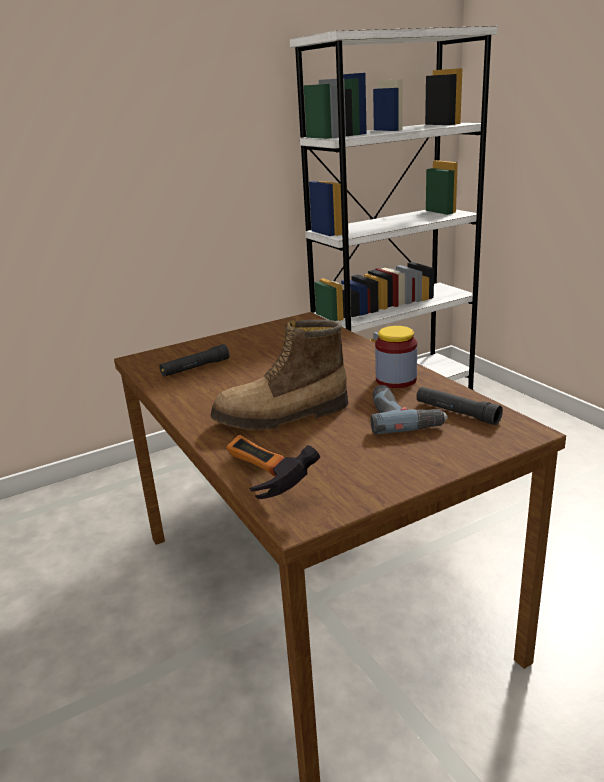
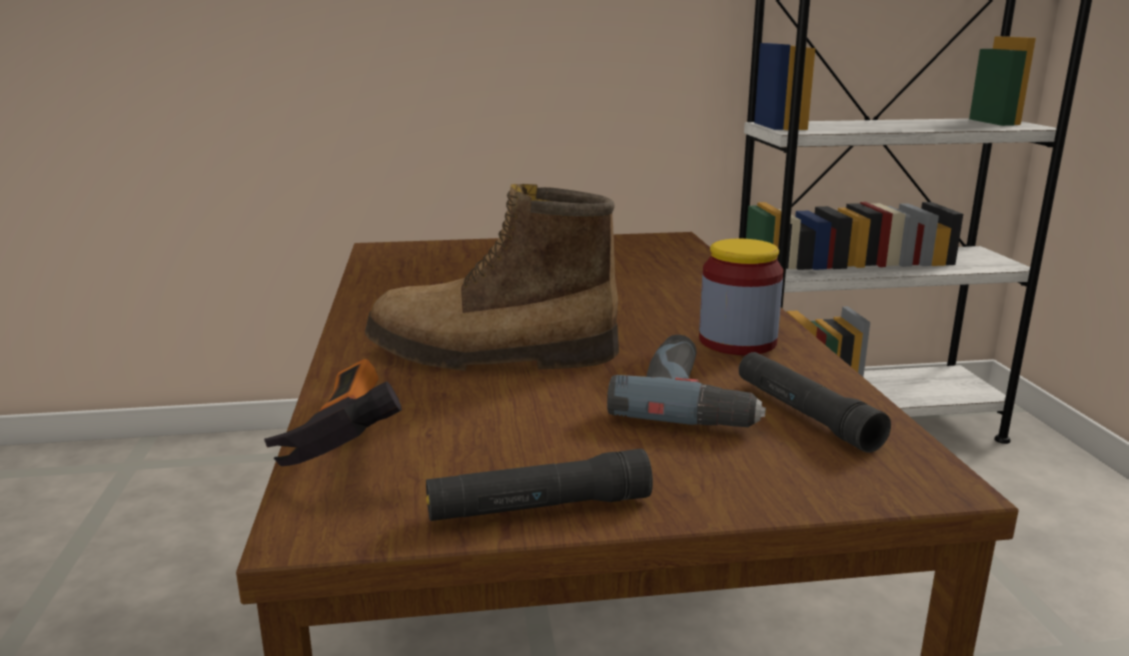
camera: 20 degrees right, 5 degrees down
(195, 368) = (443, 270): black flashlight -> black flashlight (538, 507)

